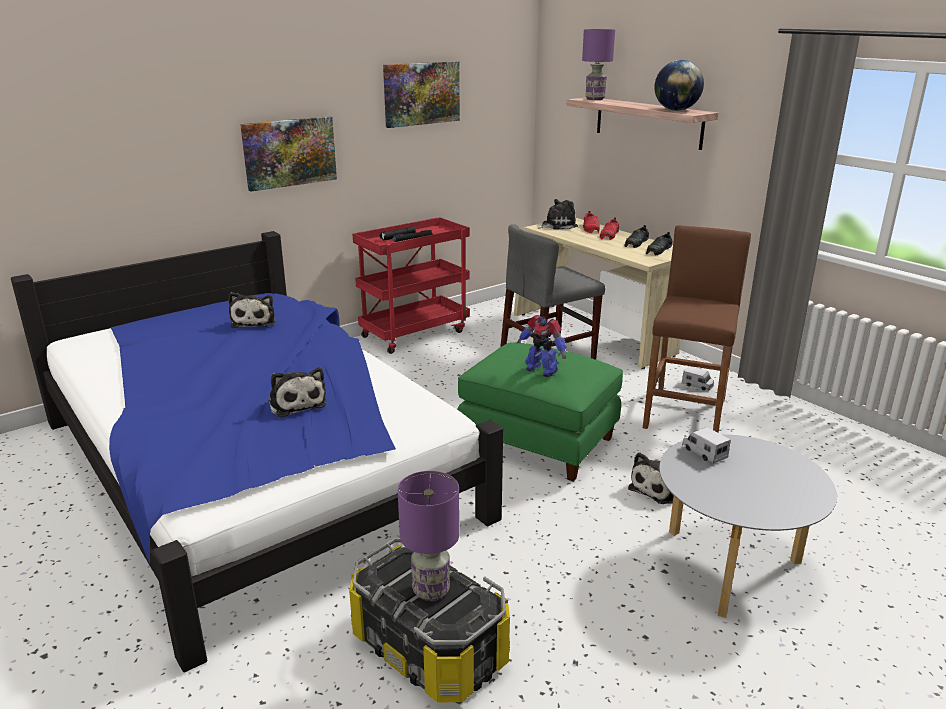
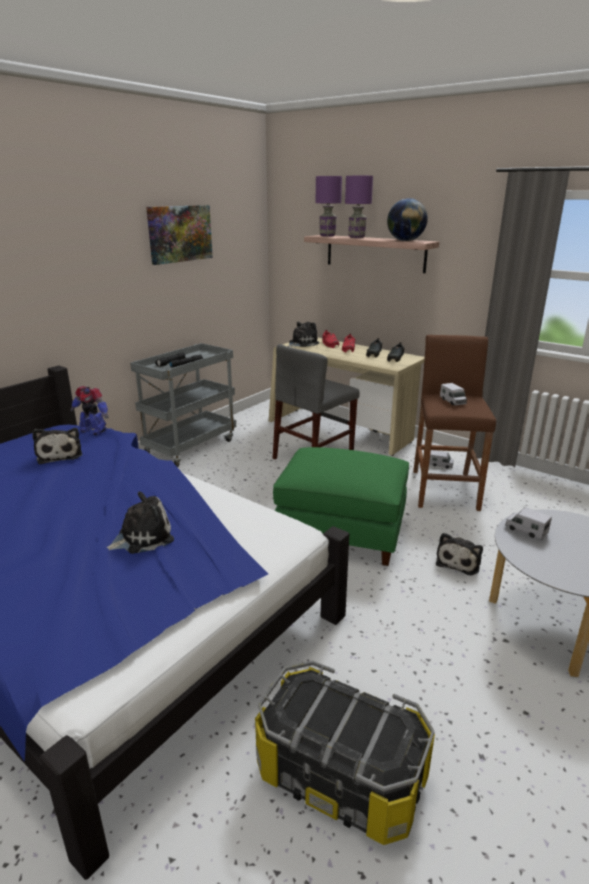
camera: 15 degrees left, 0 degrees up
(289, 152) = (68, 289): picture -> none
(296, 403) = (142, 537): plush toy -> plush toy turned 75 degrees counterclockwise
(415, 333) = (190, 446): red cart -> grey cart
(430, 591) = (349, 723): purple table lamp -> purple table lamp (356, 237)
(541, 370) = (349, 471): toy robot -> toy robot (93, 430)
(692, 306) = (452, 401): none -> toy truck

